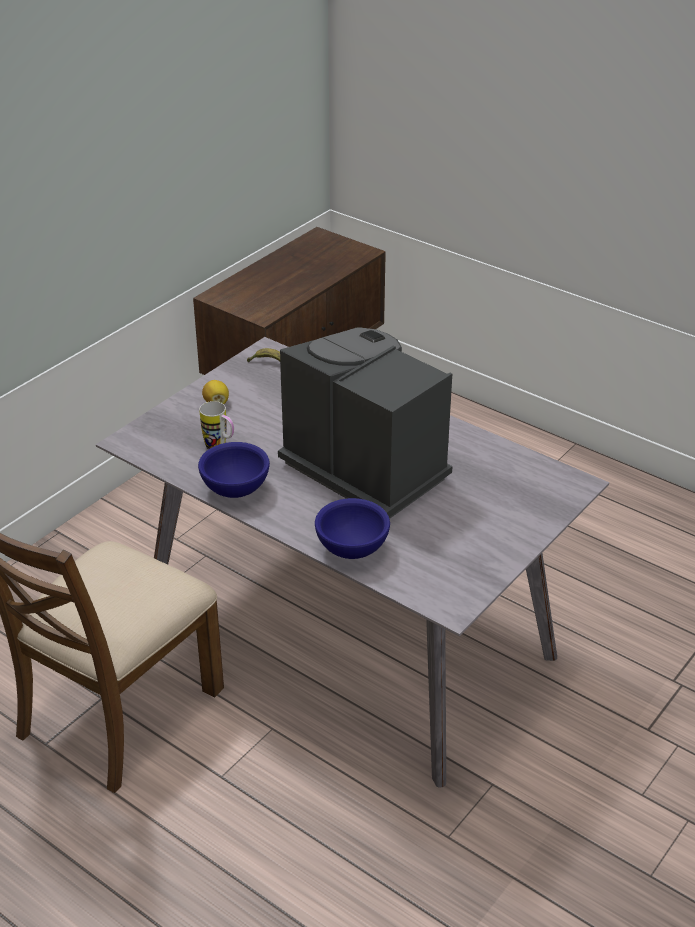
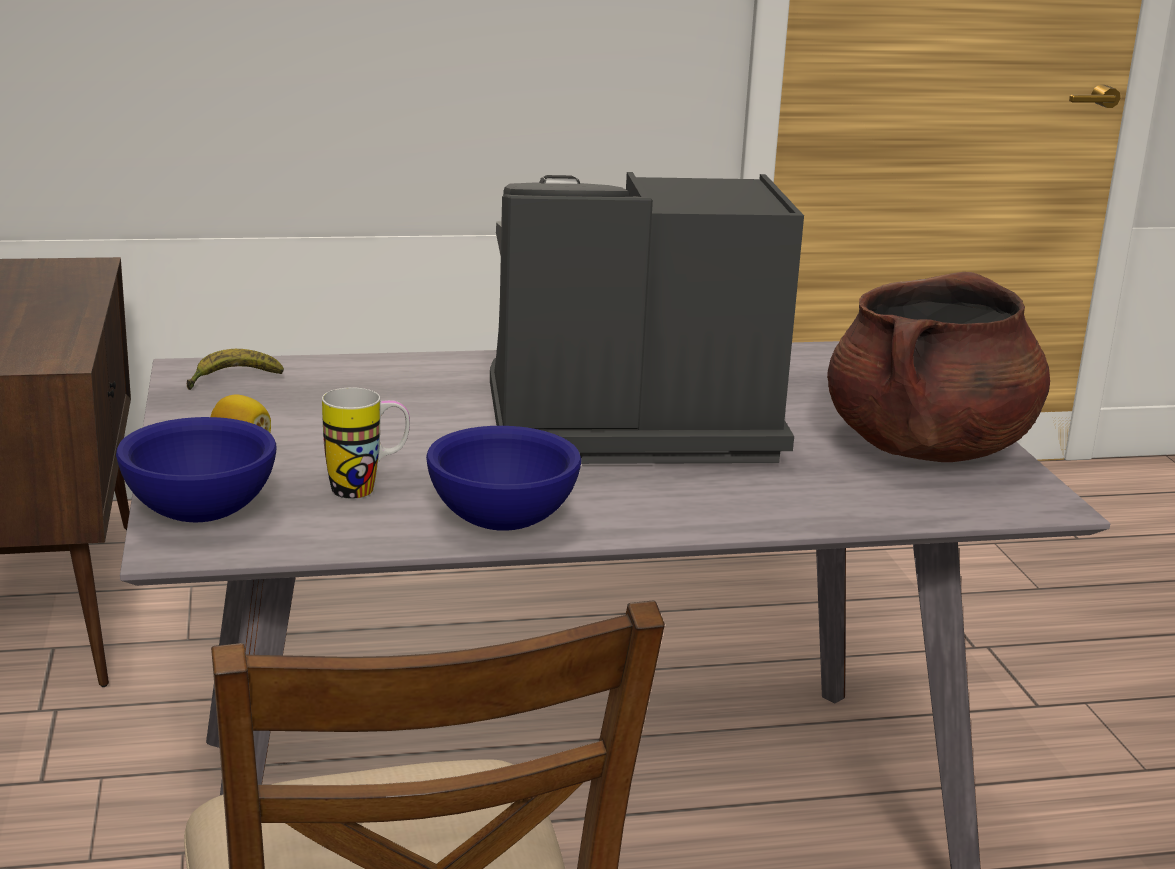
camera: 50 degrees left, 15 degrees down
(352, 550) = (809, 508): blue bowl -> blue bowl (202, 514)
(469, 551) = (928, 448): none -> brown cooking pot

